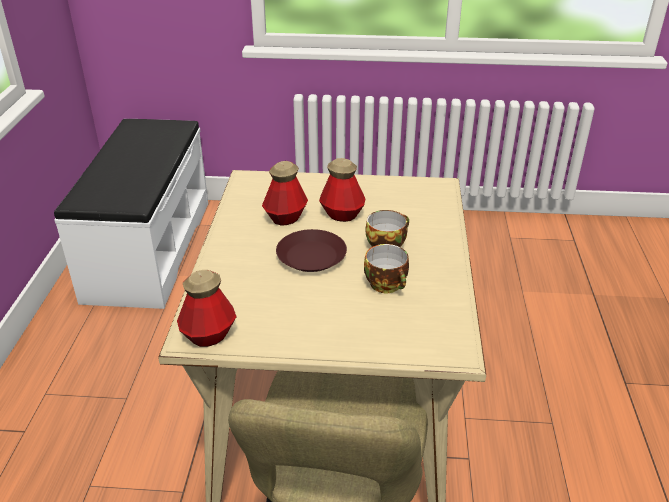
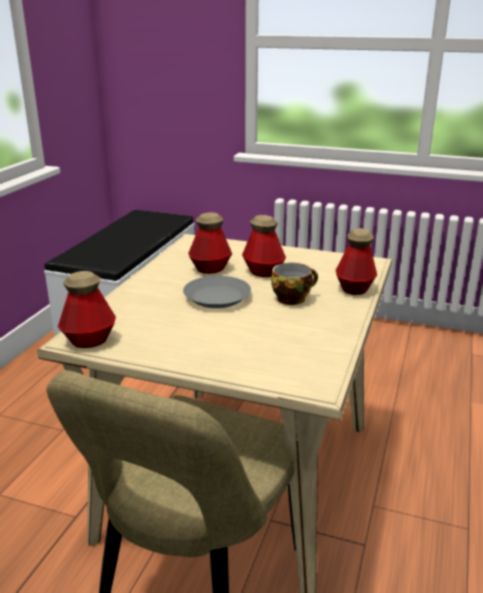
camera: 15 degrees right, 10 degrees down
(312, 256) = (218, 297): brown plate -> grey plate
(387, 285) = (277, 326): cup -> none
(440, 224) = (354, 288): none -> bottle

